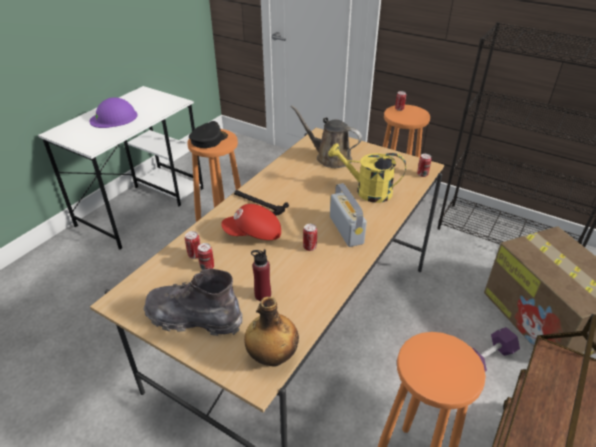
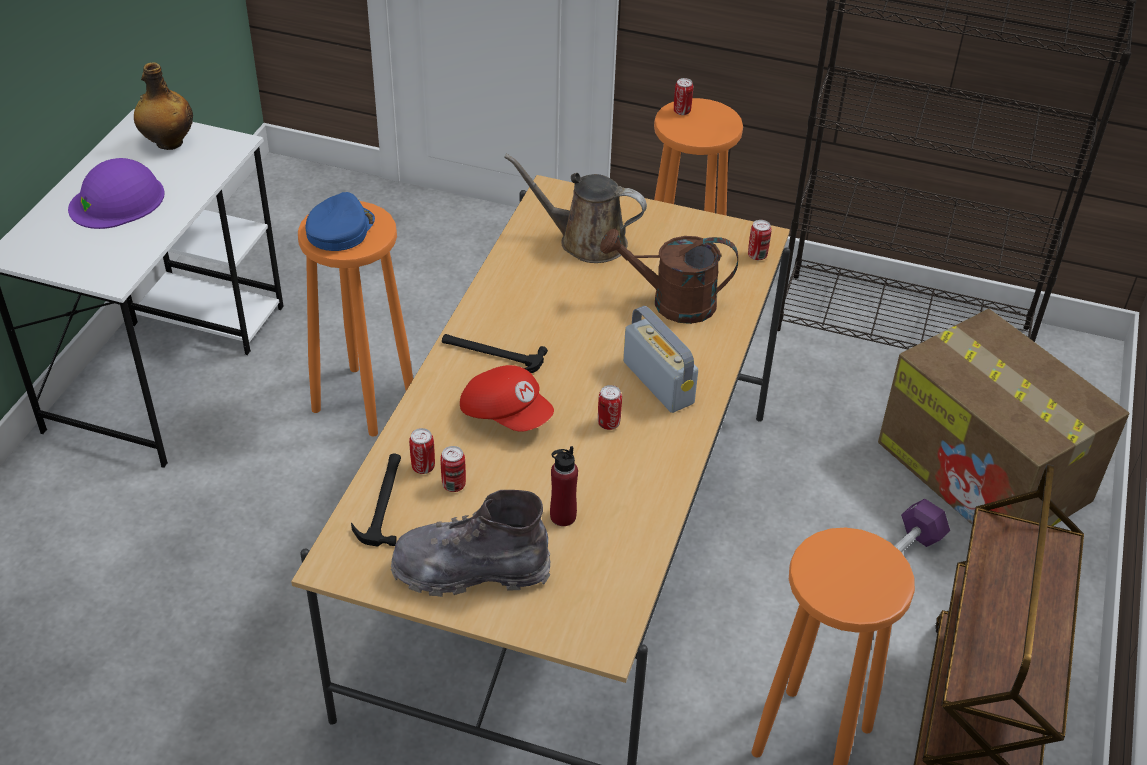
camera: 15 degrees left, 5 degrees up
(163, 270) = (383, 501): none -> hammer
(208, 139) = (339, 229): black cap -> blue cap
(253, 234) = (506, 414): red cap -> red cap turned 120 degrees counterclockwise
(272, 357) = (612, 605): bottle -> bottle (168, 143)
(367, 191) = (672, 303): yellow watering can -> brown watering can

